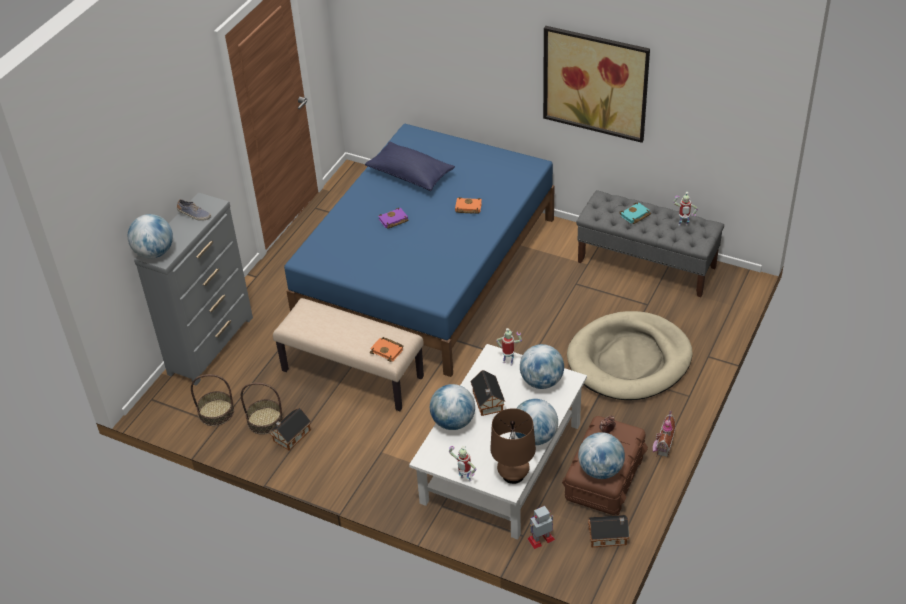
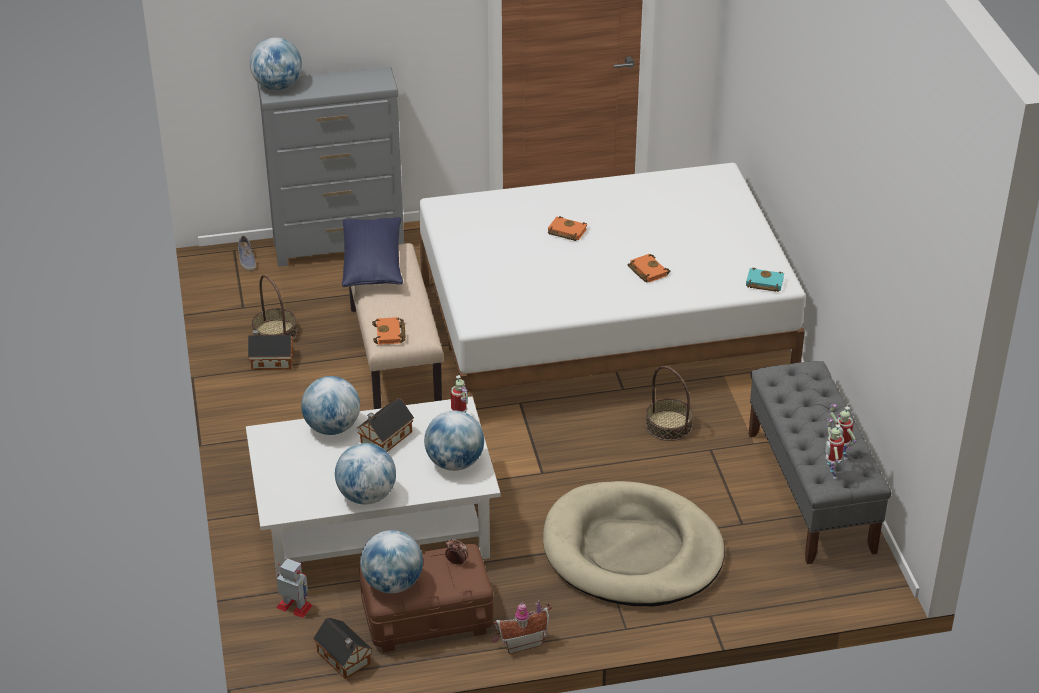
camera: 50 degrees right, 5 degrees down
(194, 215) = (354, 80): shoe -> shoe (246, 259)
(216, 412) = (255, 297): basket -> basket (668, 425)
(393, 221) = (565, 232): purple book -> orange book
(410, 175) = (652, 207): blue pillow -> blue pillow (373, 265)
(428, 270) = (604, 330): blue bed -> white bed
(464, 479) = (259, 474): toy robot -> toy robot (830, 474)
(513, 475) = (297, 505): brown table lamp -> none
(595, 83) = (849, 206): picture -> none
(635, 216) = (809, 410): turquoise book -> turquoise book (763, 283)

